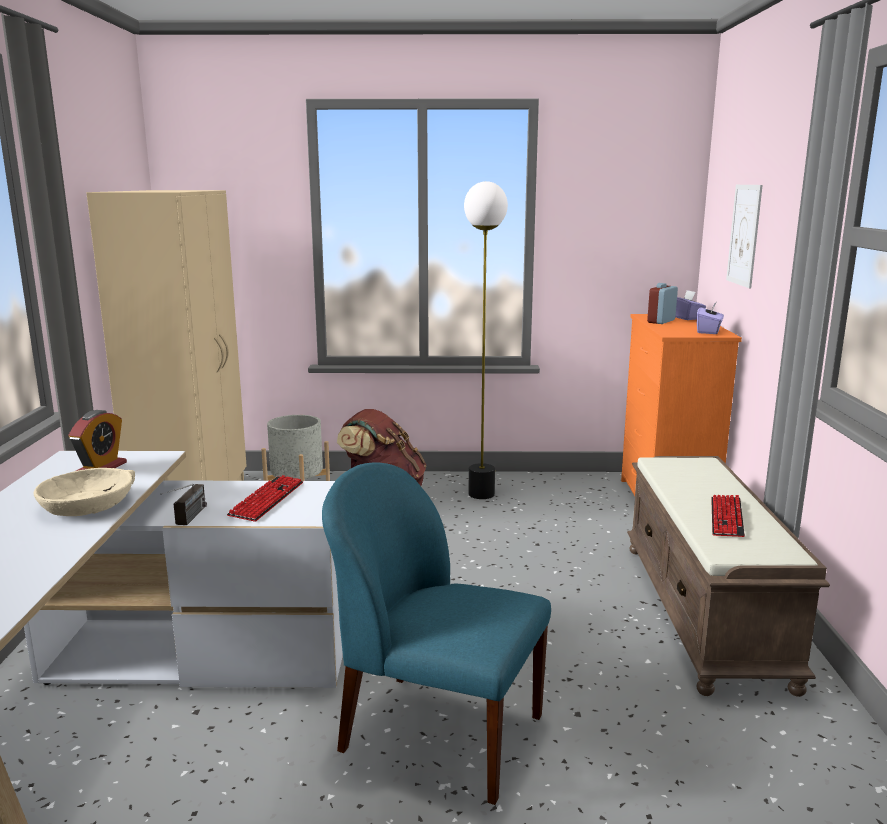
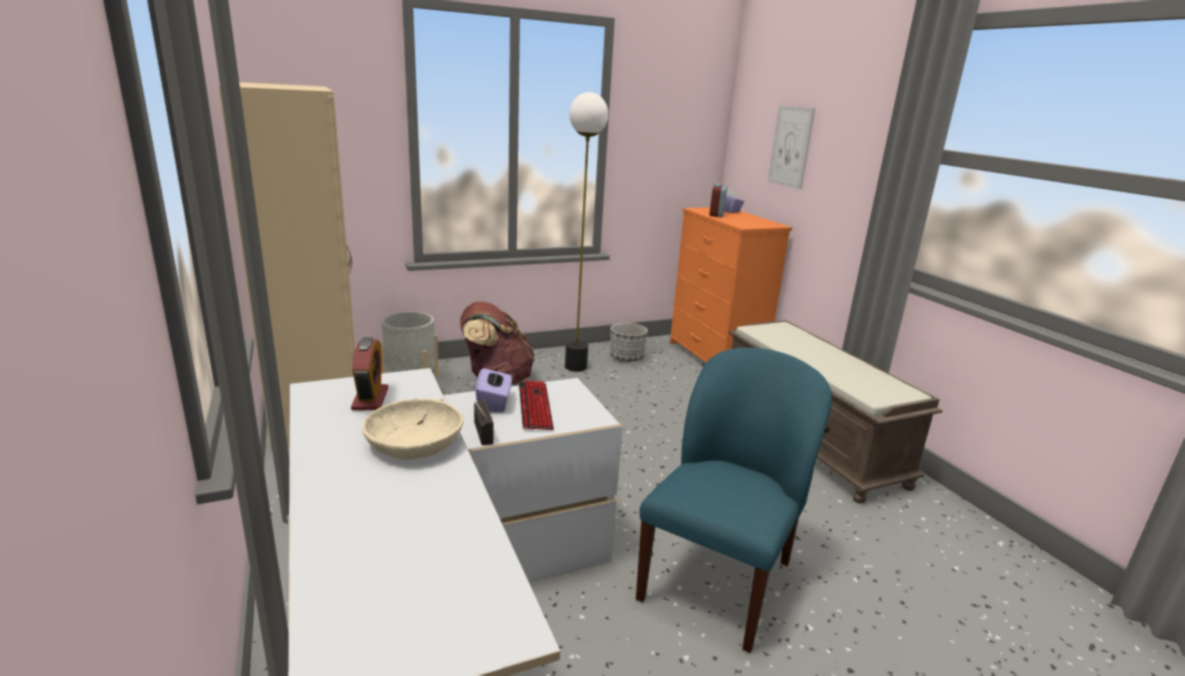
camera: 25 degrees left, 5 degrees up
(438, 732) = (718, 579): blue chair -> blue chair turned 120 degrees clockwise
(551, 491) = (627, 357): none -> planter
(708, 331) = (763, 223): purple tissue box -> purple tissue box (494, 403)
(726, 517) = (845, 369): keyboard -> none

